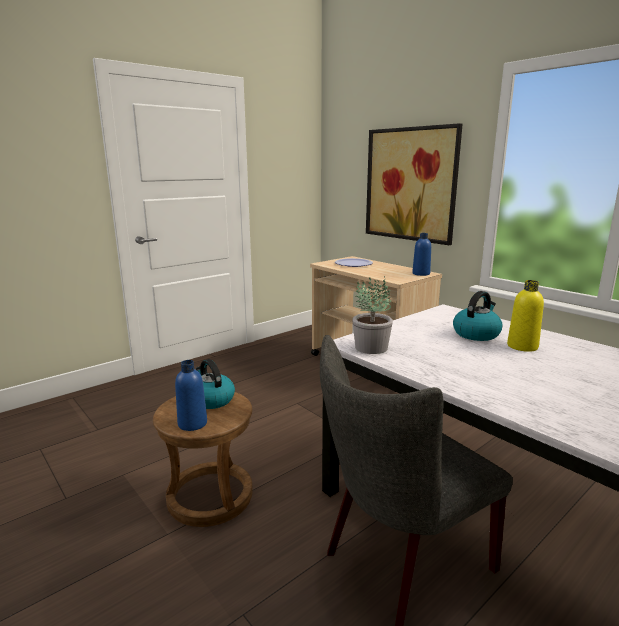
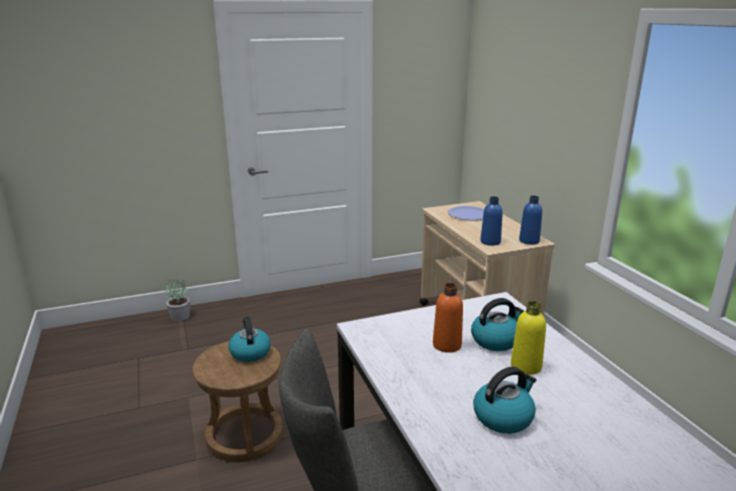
camera: 20 degrees right, 5 degrees up
(192, 423) = (220, 373): blue bottle -> blue bottle (490, 242)
(371, 347) = (374, 337): potted plant -> potted plant (180, 316)
(410, 184) = (543, 131): picture -> none
(441, 343) = (447, 345): none -> orange bottle
(552, 382) = (503, 417): none -> kettle

